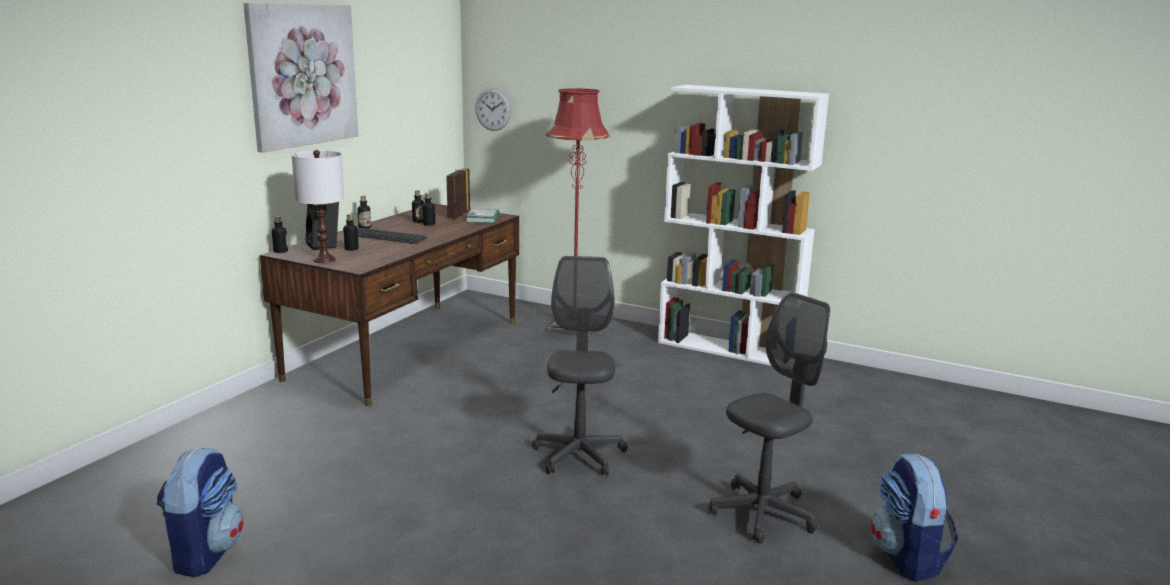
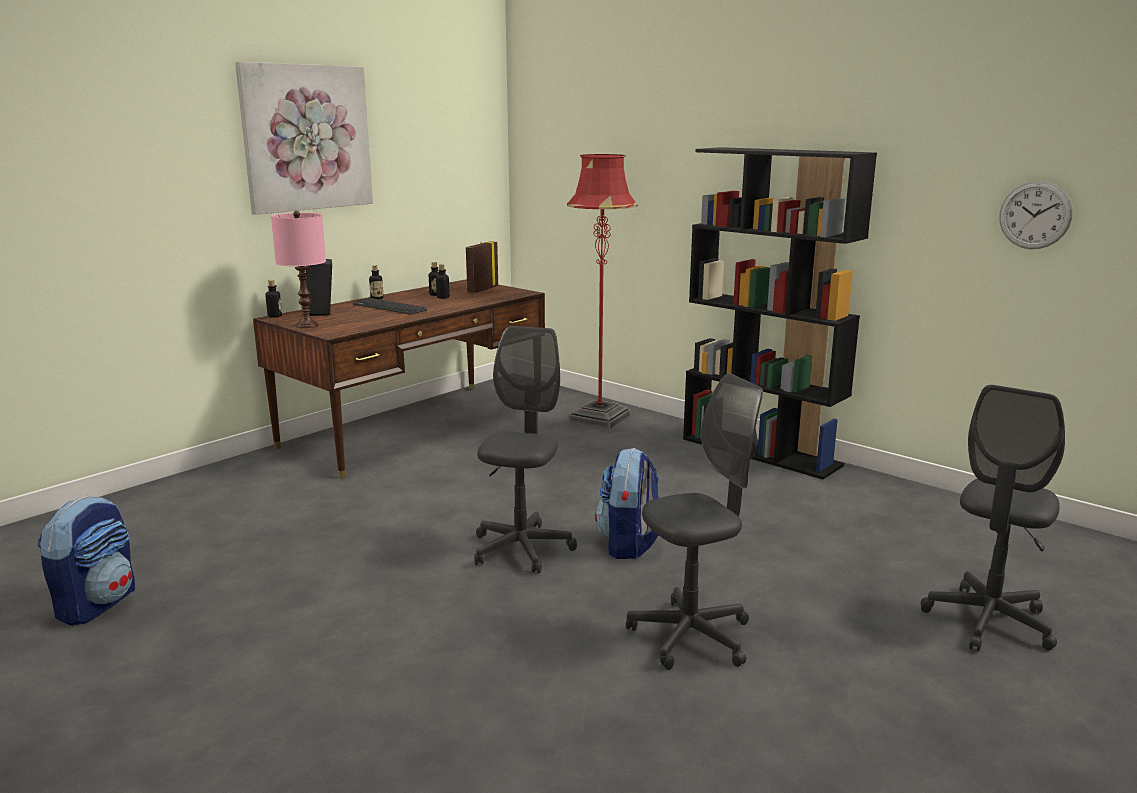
camera: 15 degrees right, 0 degrees up
(324, 260) = (307, 325): white table lamp -> pink table lamp
(351, 249) = (343, 317): bottle -> none
(482, 218) = (504, 293): book -> none
(493, 109) = (535, 181): wall clock -> wall clock (1035, 215)
(729, 349) = (761, 452): white bookcase -> black bookcase
(908, 558) = (843, 713): backpack -> backpack (629, 544)
(971, 473) = (988, 621): none -> grey office chair

